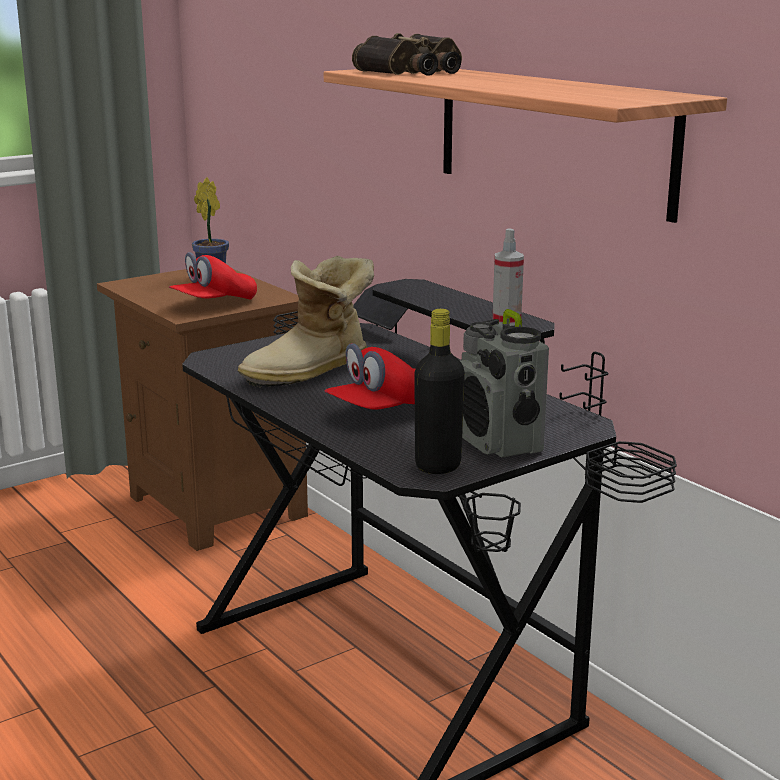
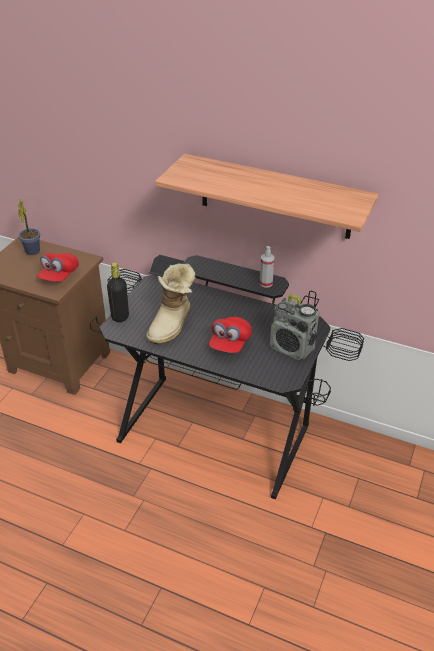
camera: 30 degrees left, 20 degrees up
(414, 71) = (201, 173): binoculars -> none
(438, 466) = (284, 373): black bottle -> black bottle (120, 317)

